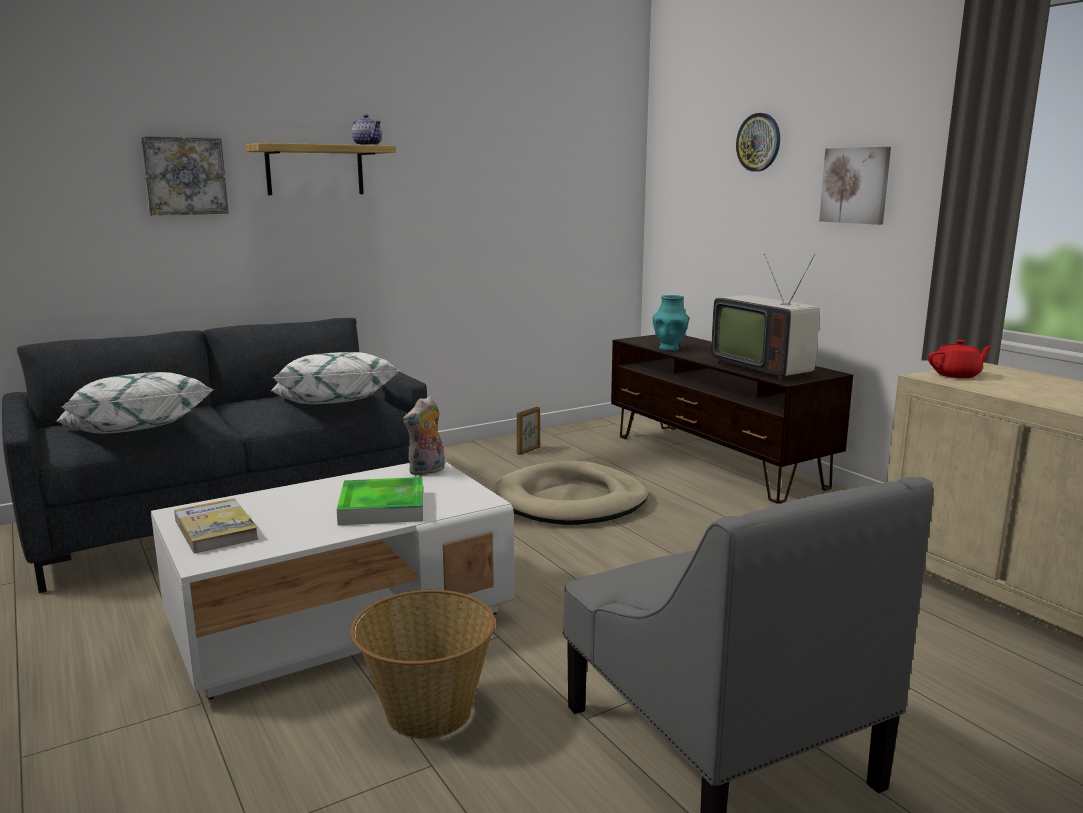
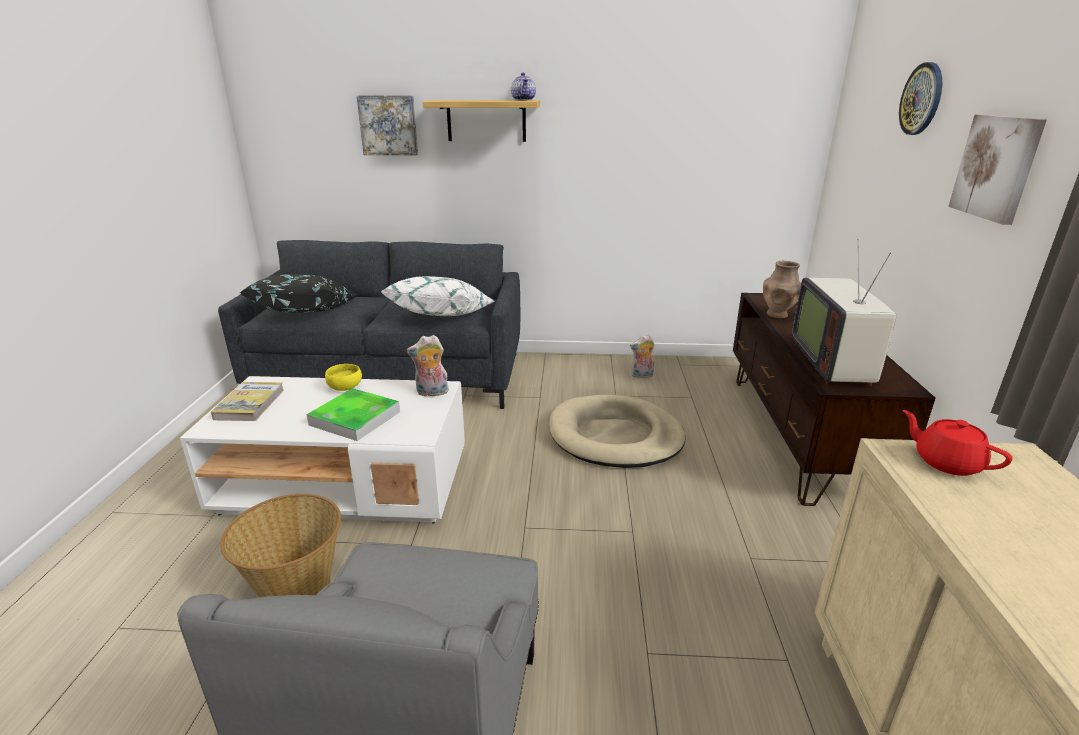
camera: 35 degrees right, 10 degrees up
(135, 433) = (307, 313): white pillow -> black pillow
(314, 489) = (345, 387): none -> yellow bowl
(529, 451) = (642, 376): picture frame -> plush toy
(669, 348) = (777, 315): turquoise vase -> brown vase
(957, 375) = (946, 462): red teapot -> red teapot turned 150 degrees counterclockwise

